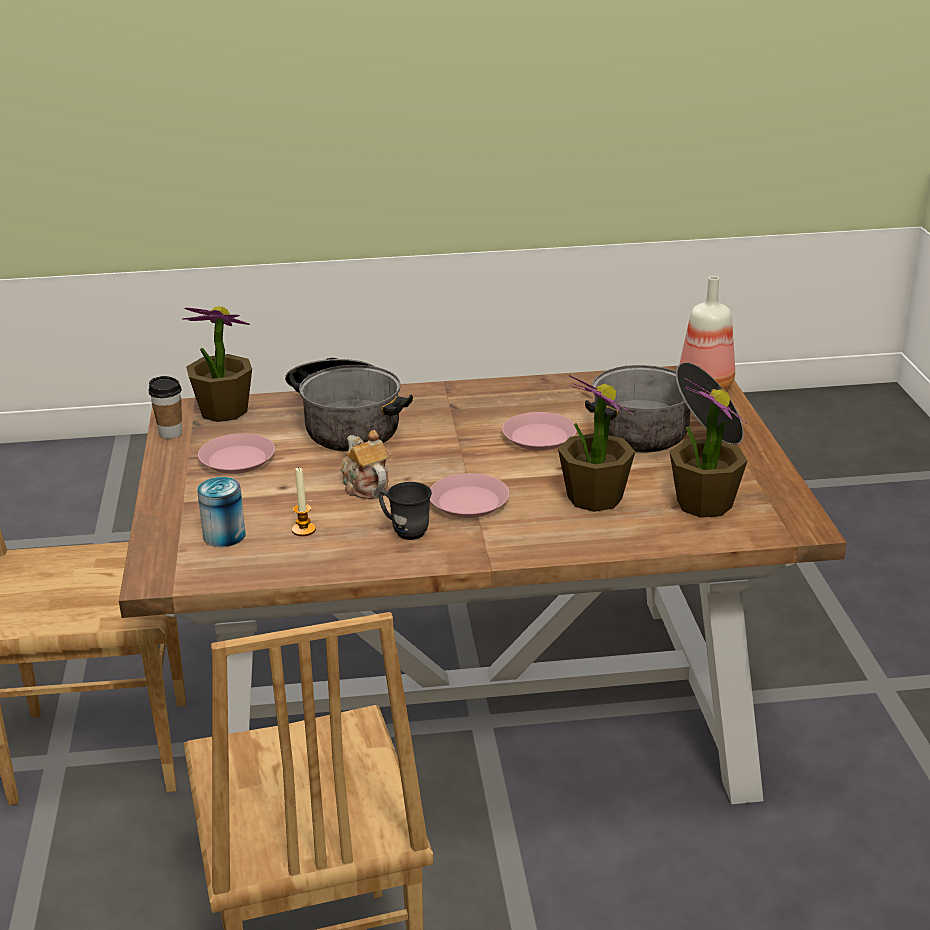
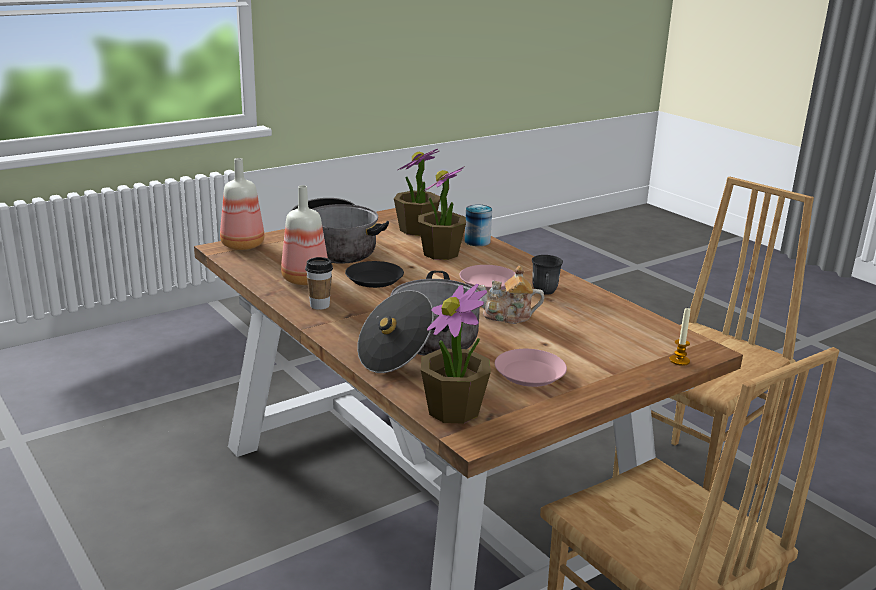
camera: 120 degrees left, 5 degrees down
(170, 433) = (523, 421): cup -> cup (319, 305)
(224, 536) = (630, 344): can -> can (477, 241)
(303, 530) = (586, 321): candle -> candle (679, 361)
(365, 486) = (508, 316): teapot -> teapot turned 60 degrees clockwise
(540, 437) = (374, 279): pink plate -> black plate
(567, 402) = (306, 280): none -> bottle

